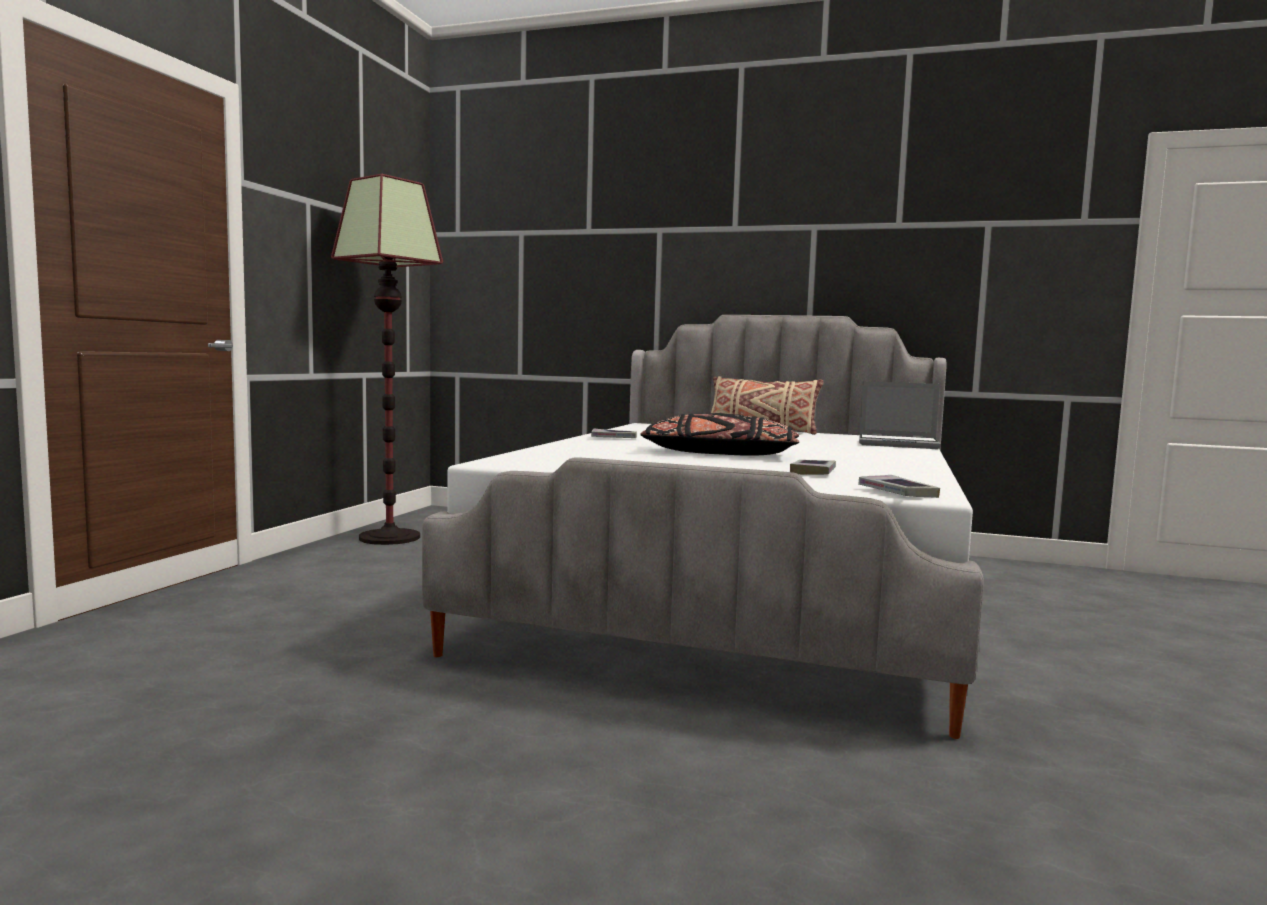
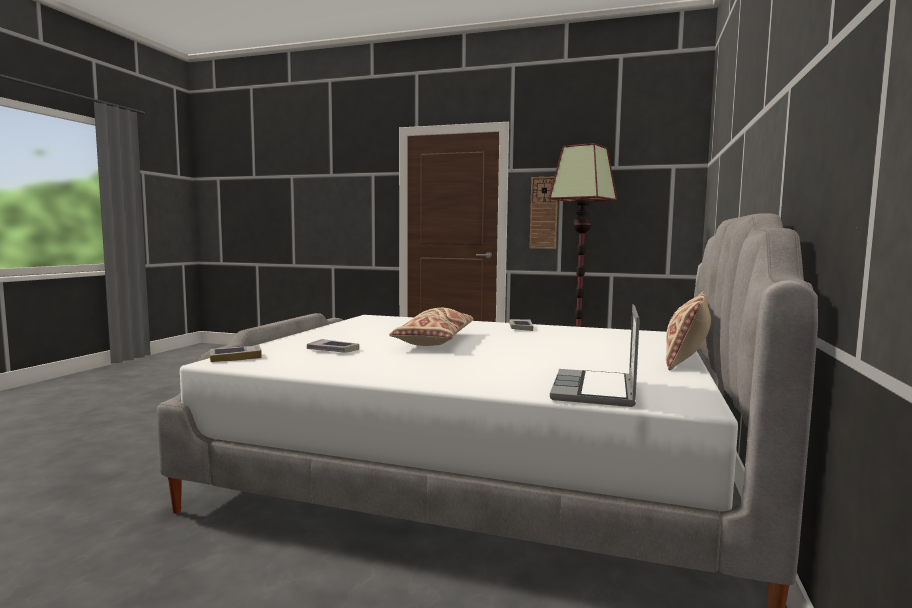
camera: 90 degrees right, 0 degrees up
(292, 272) = (543, 213): none -> wall clock
(719, 454) = (435, 340): black pillow -> beige pillow

